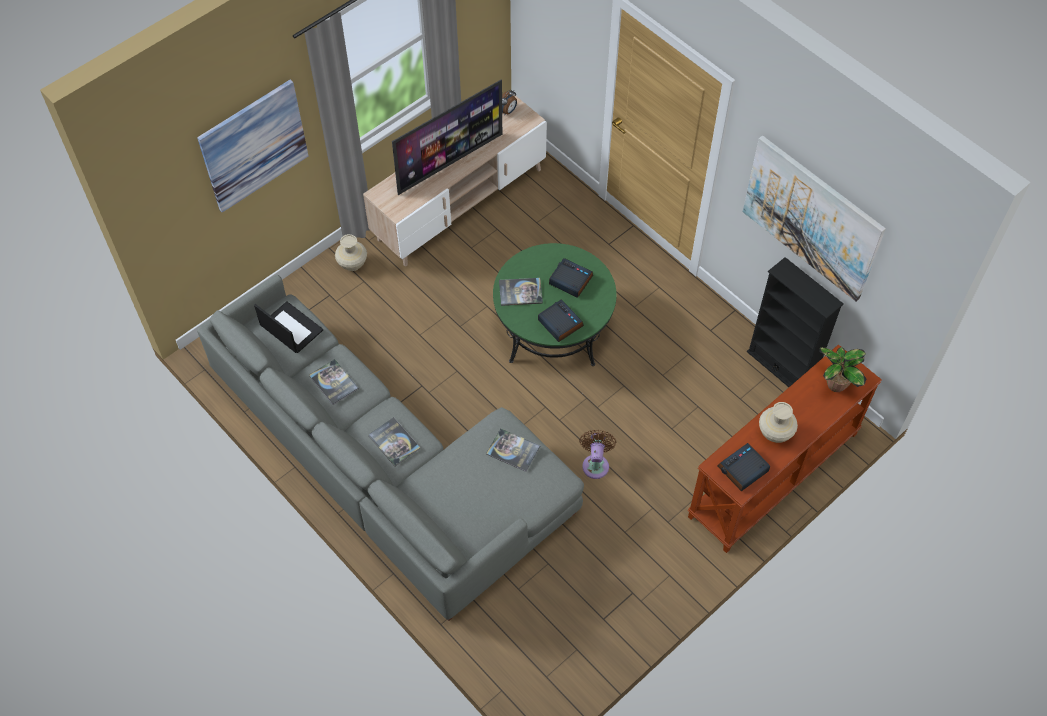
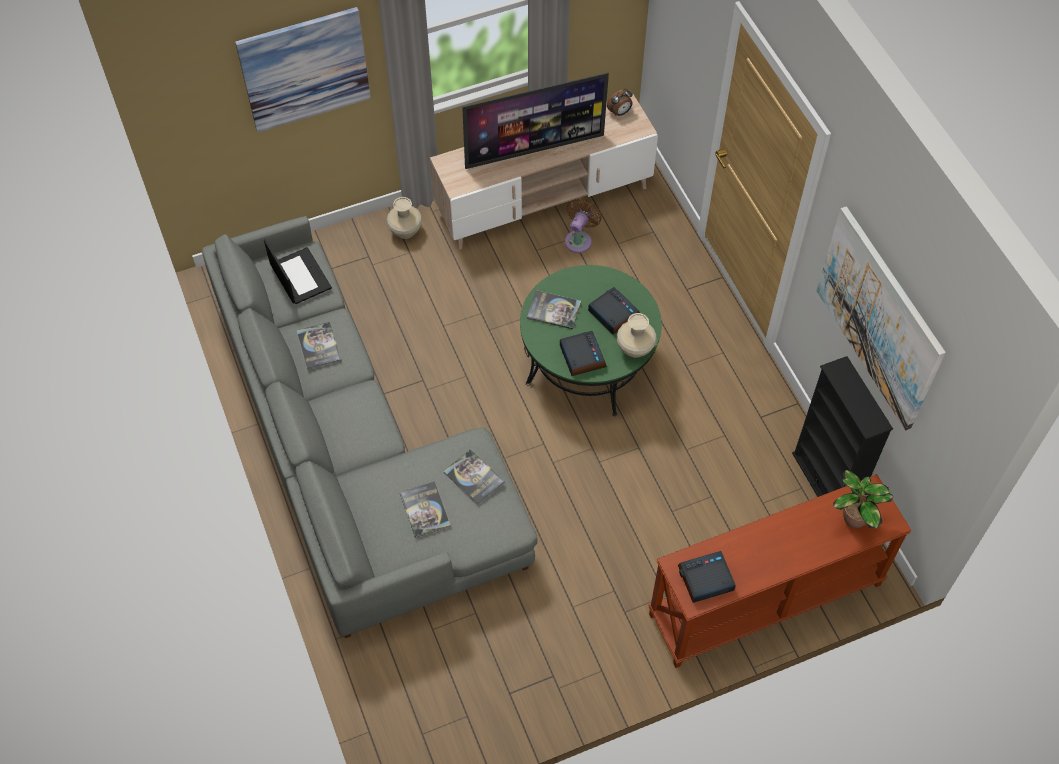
camera: 20 degrees right, 0 degrees up
(394, 442) = (353, 428): book -> book (425, 510)
(596, 463) = (572, 522): brown fan -> brown fan (579, 239)
(775, 433) = (760, 551): beige vase -> beige vase (635, 349)

